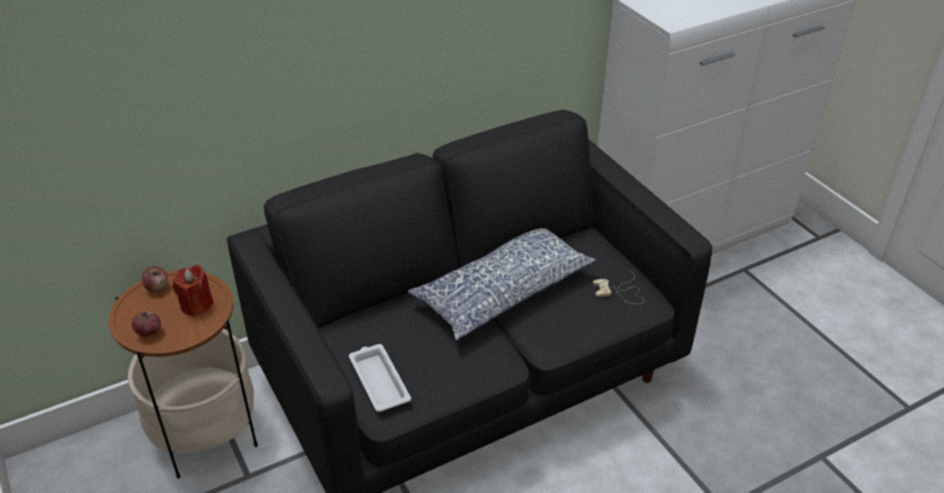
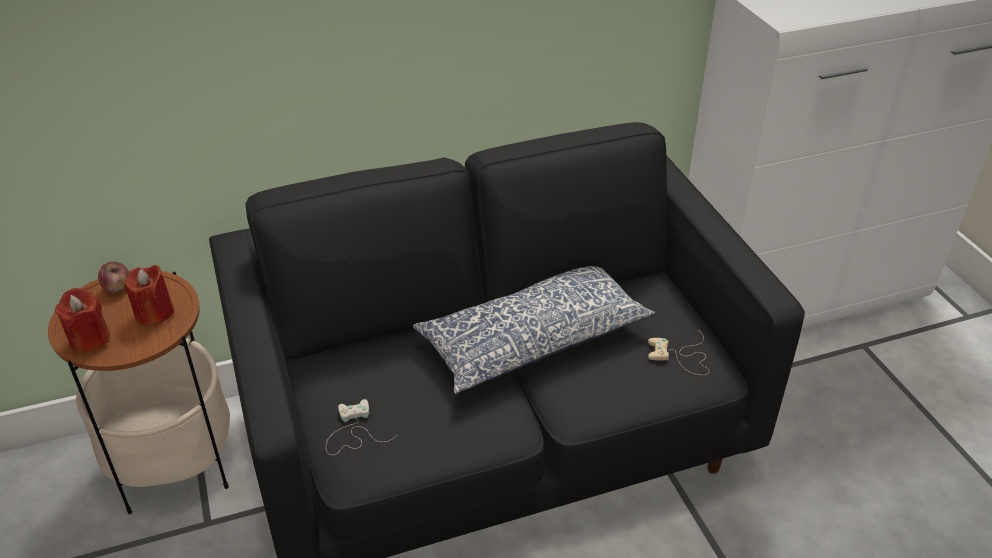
camera: 10 degrees right, 0 degrees up
(149, 332) = (89, 339): apple -> red candle
(379, 380) = (353, 432): white tray -> white game controller

